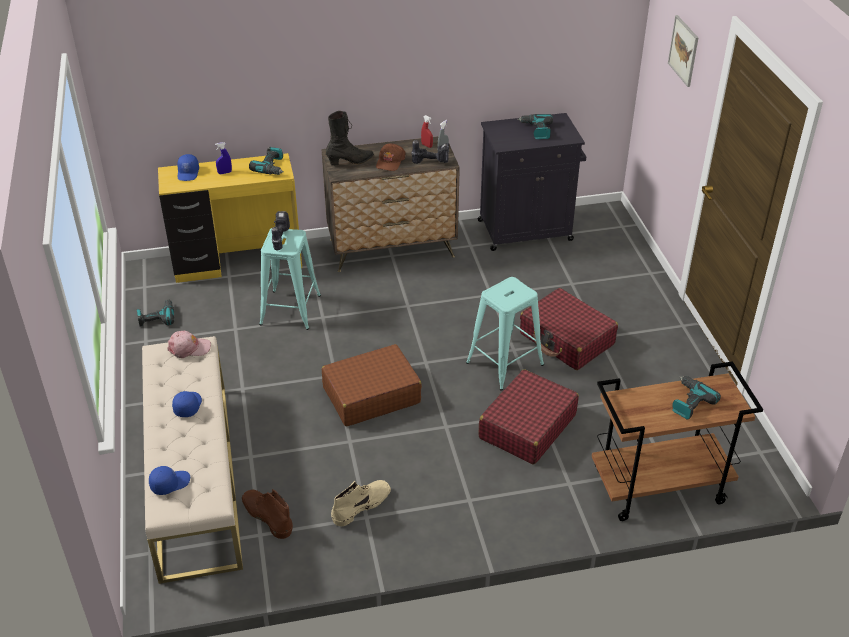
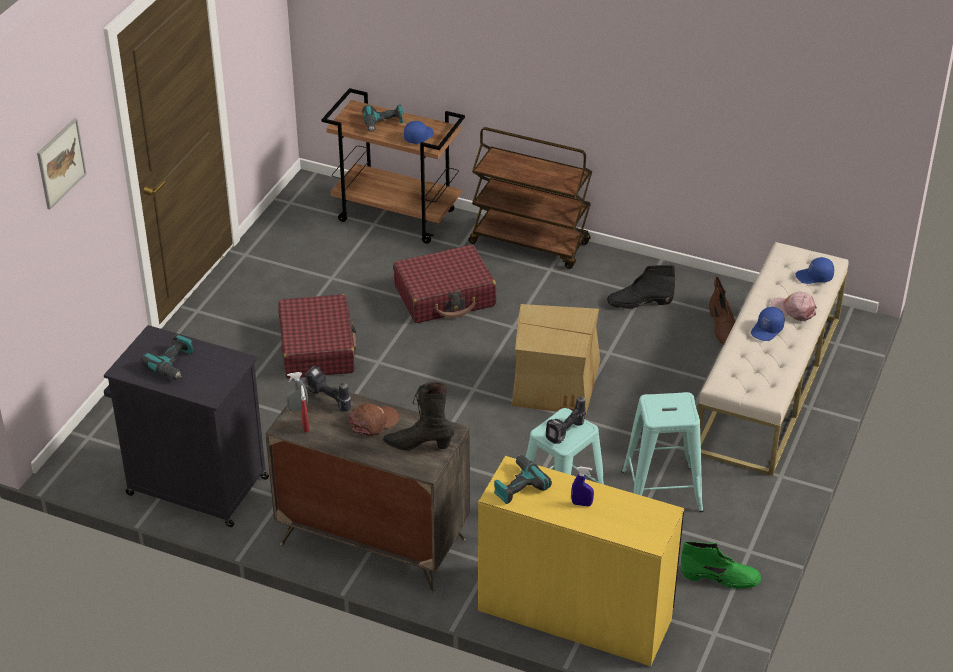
camera: 145 degrees left, 0 degrees up
(157, 317) = (721, 577): power drill -> green boot
(188, 173) = (627, 525): blue cap -> blue cap (418, 136)
(189, 348) = (736, 383): pink cap -> pink cap (793, 310)
(362, 505) = (639, 302): beige boot -> black boot
(371, 395) = (554, 382): brown suitcase -> cardboard box
(504, 364) = (402, 353): turquoise stool -> turquoise stool (662, 491)
(513, 521) = (530, 243): none -> brown cart

